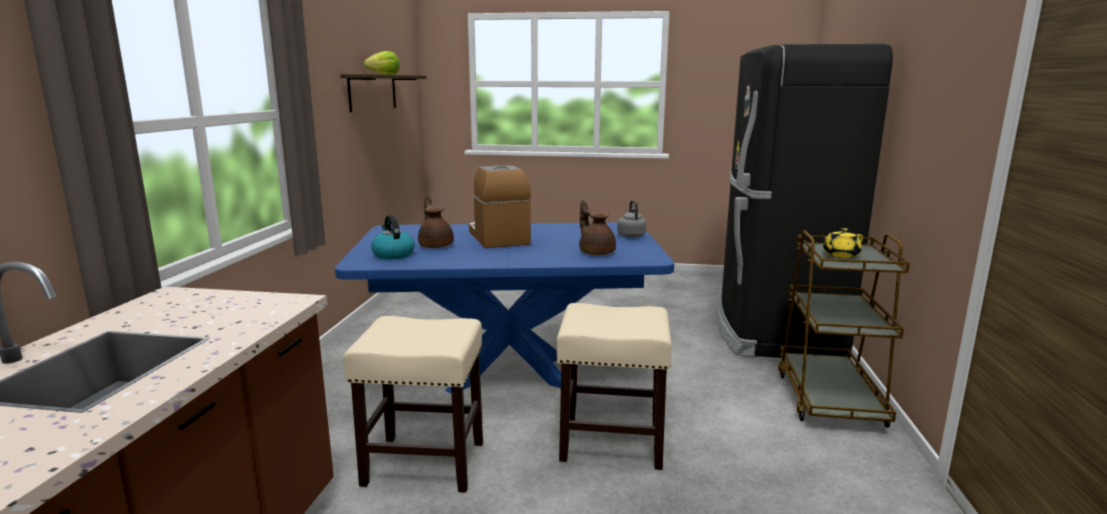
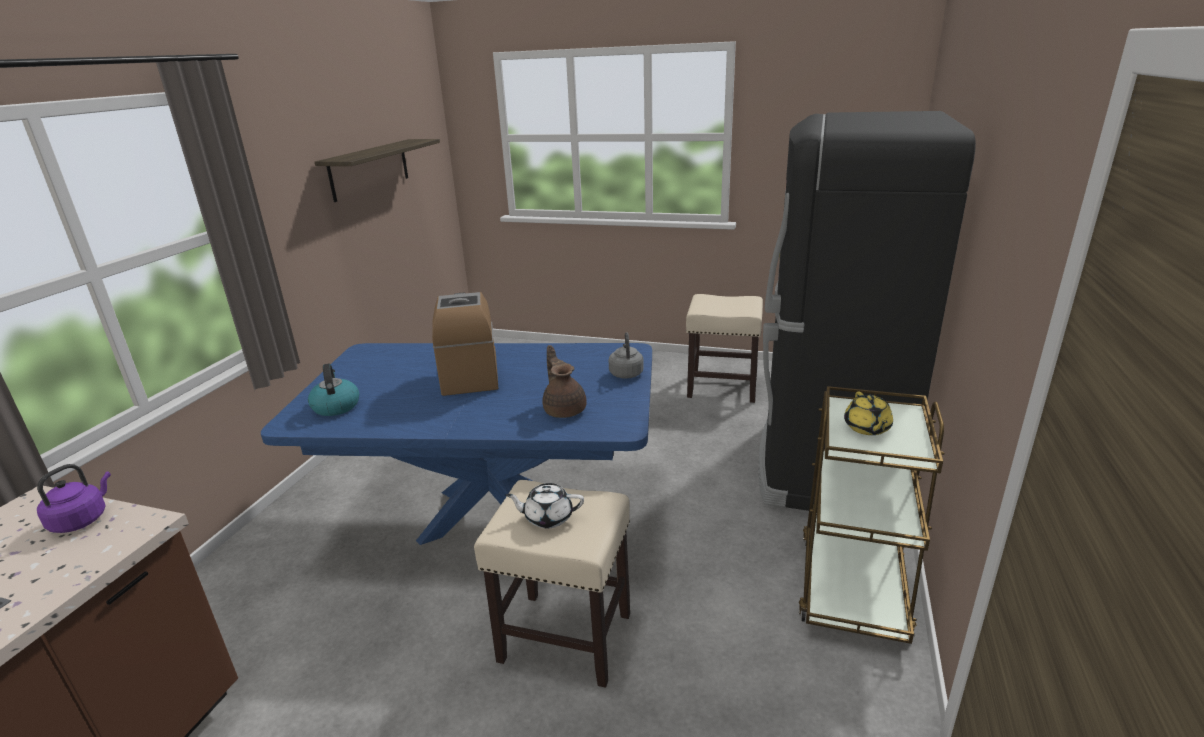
camera: 10 degrees right, 10 degrees up
(230, 300) = (82, 520): none -> purple kettle
(384, 74) = (378, 149): lettuce -> none
(422, 463) = (352, 651): beige stool -> beige stool (721, 387)
(436, 245) = (392, 388): brown teapot -> none
(610, 320) = (547, 517): none -> white teapot
(840, 255) = (867, 428): yellow teapot -> yellow teapot turned 75 degrees counterclockwise

